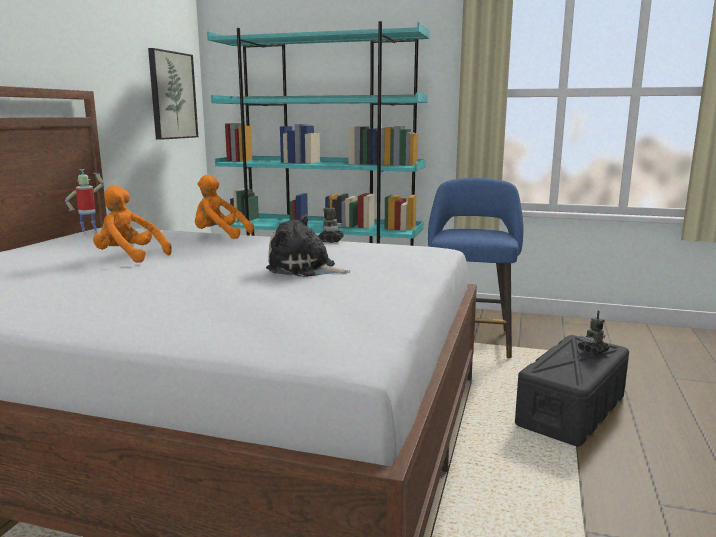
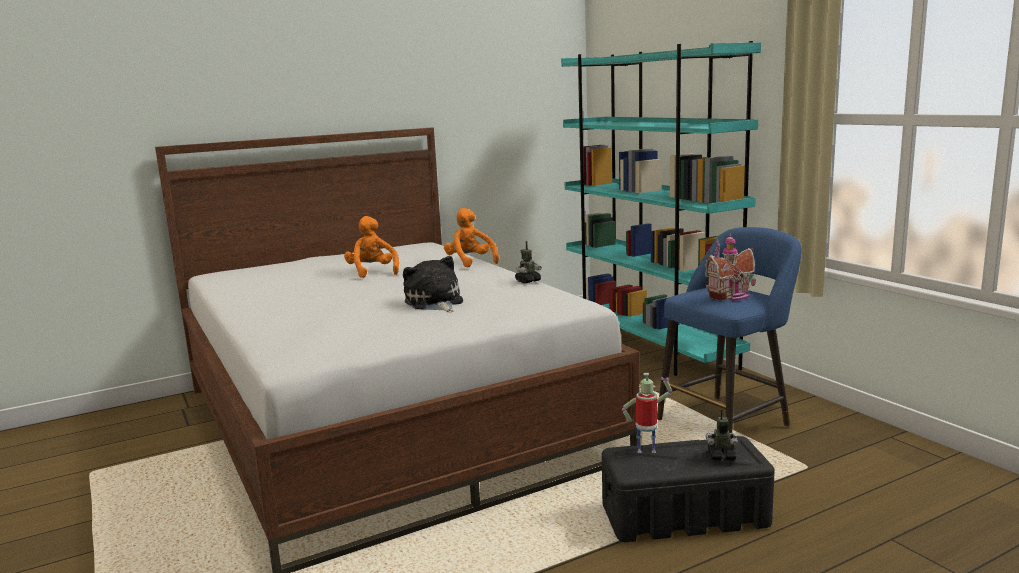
camera: 45 degrees right, 0 degrees up
(89, 232) = (404, 246): toy robot -> toy robot (647, 450)
(172, 95) = (540, 119): picture -> none
(483, 233) = (731, 296): none -> toy house

